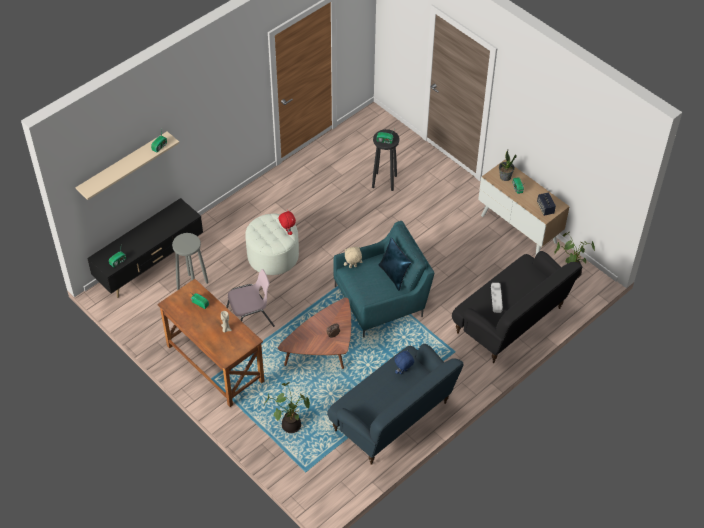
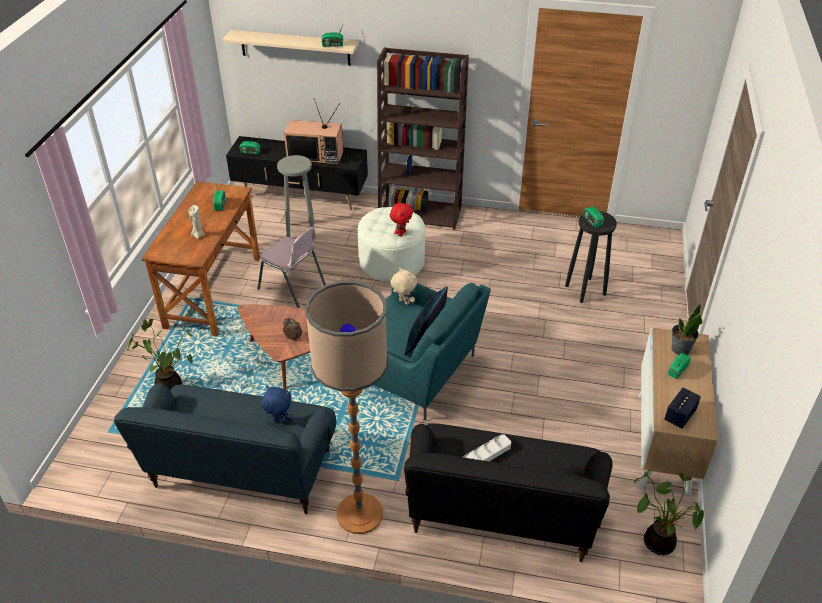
camera: 55 degrees right, 10 degrees down
(160, 227) = (316, 155): none -> television
(235, 211) = (421, 213): none -> brown bookcase
(464, 380) = (359, 514): none -> floor lamp

